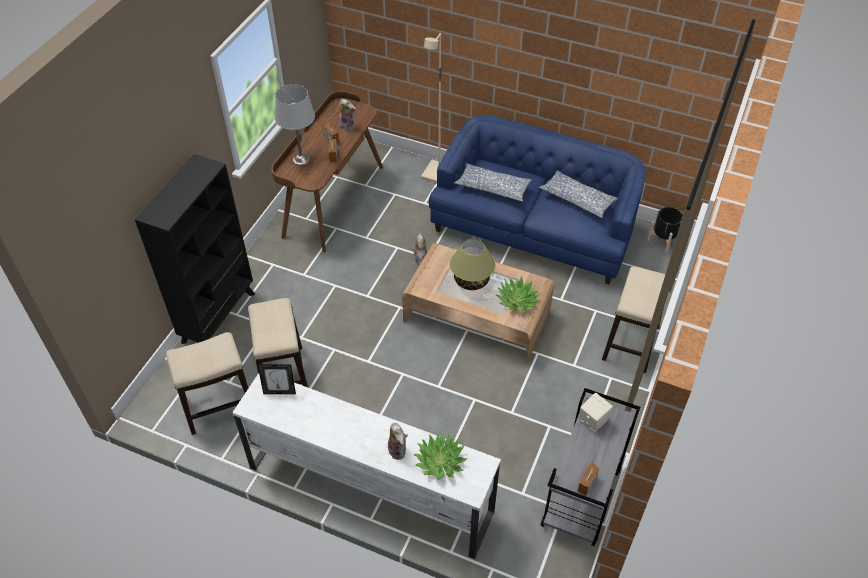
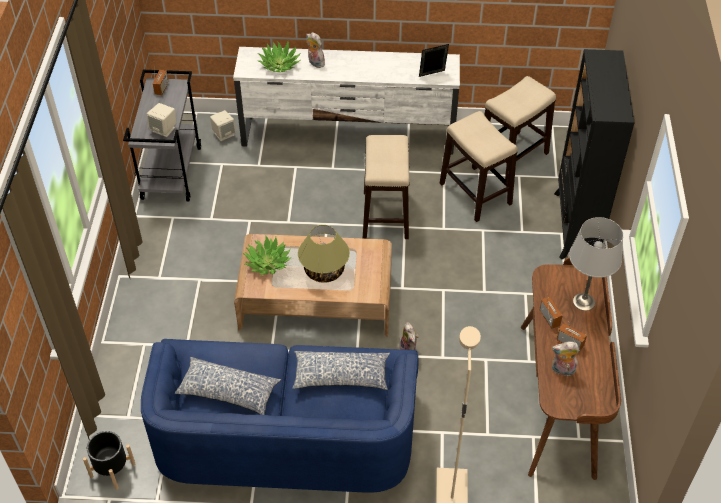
camera: 160 degrees right, 0 degrees up
(509, 537) = (224, 134): none -> beige speaker
(630, 343) = (142, 318): stool -> stool (385, 214)

